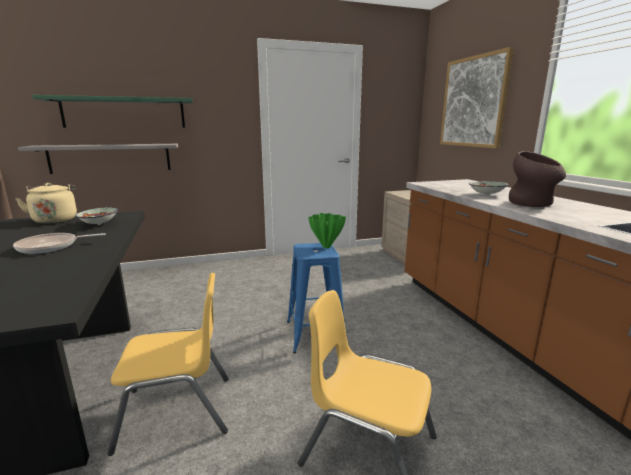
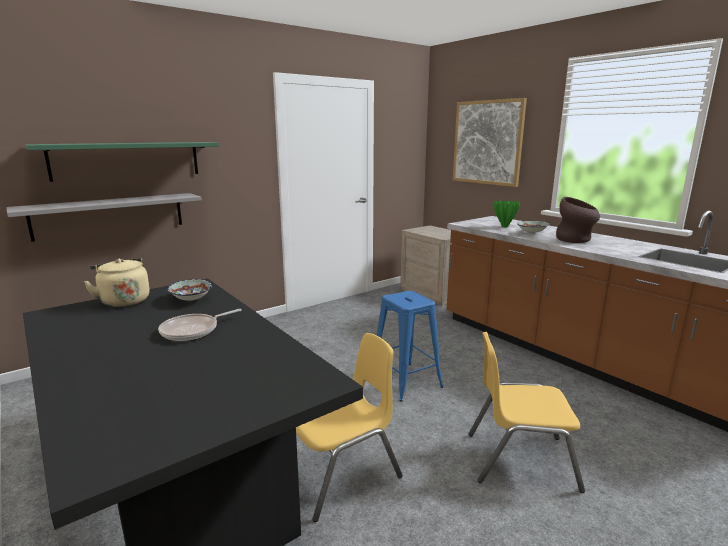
camera: 20 degrees left, 0 degrees up
(325, 247) = (414, 295): green vase -> green vase (504, 226)

